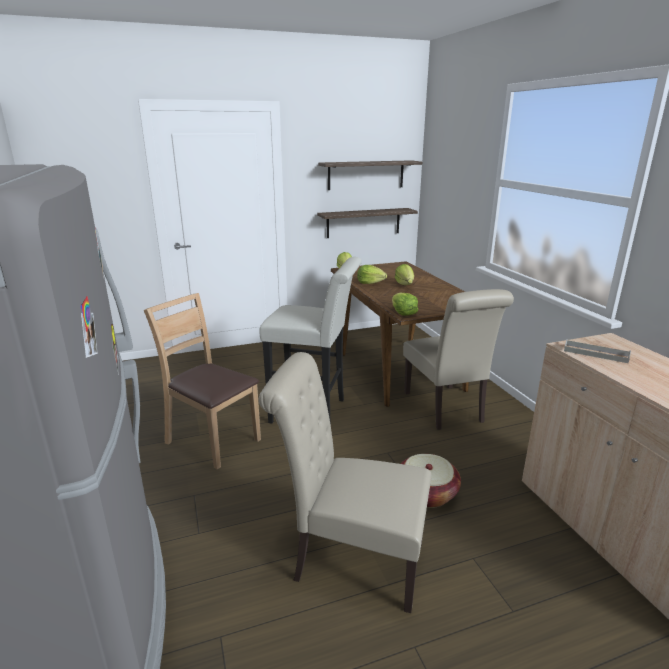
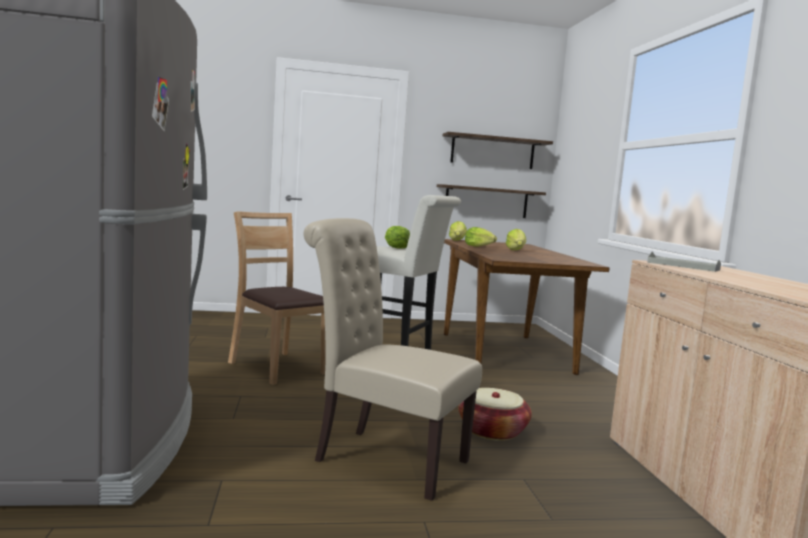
camera: 10 degrees right, 15 degrees down
(403, 313) = (499, 258): lettuce -> lettuce (396, 247)
(446, 409) = (545, 382): beige chair -> none

